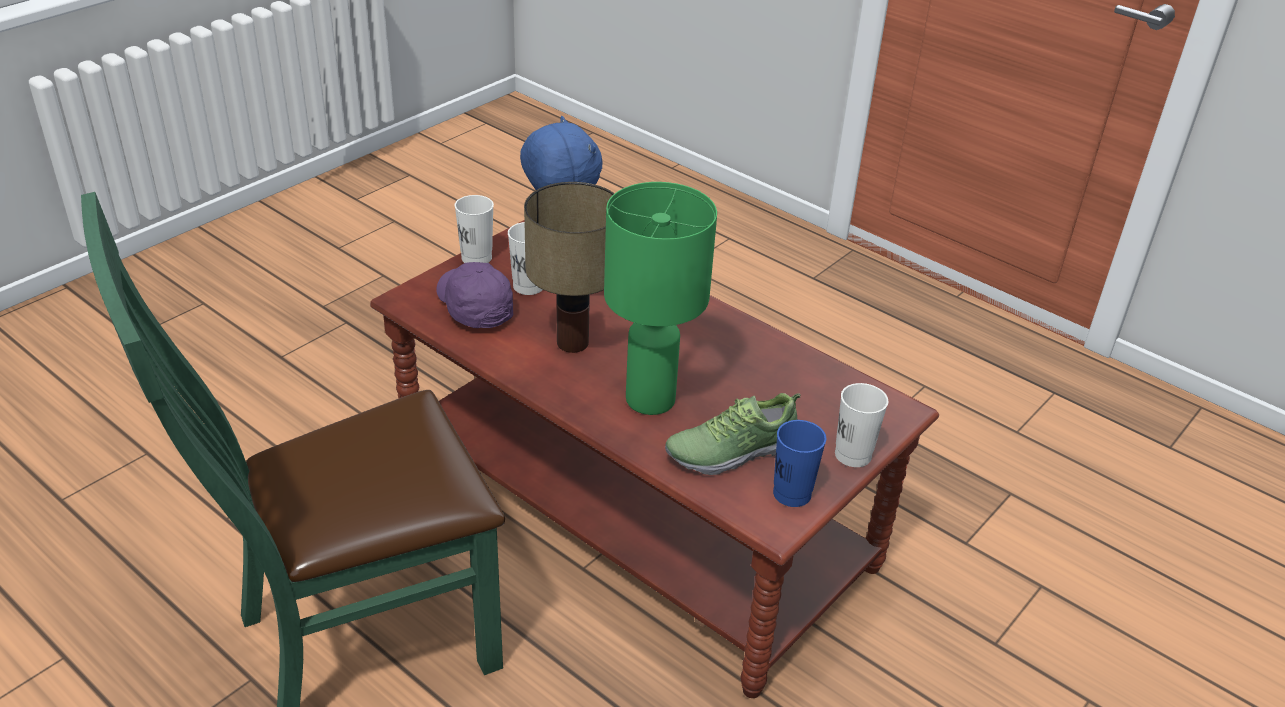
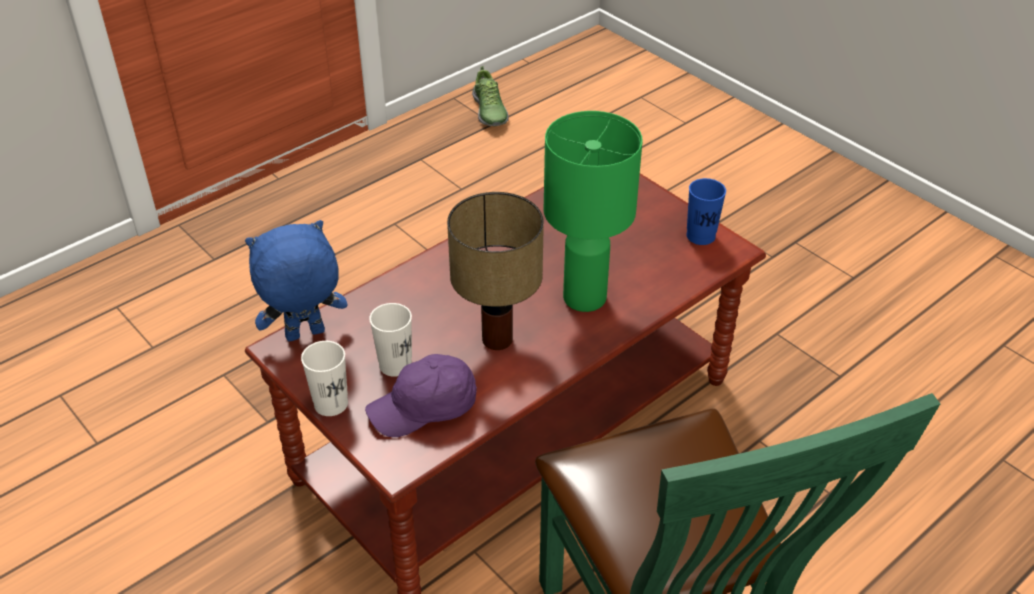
camera: 80 degrees left, 5 degrees up
(731, 450) = (651, 260): shoe -> shoe (489, 111)
(853, 455) = (657, 200): white cup -> none

